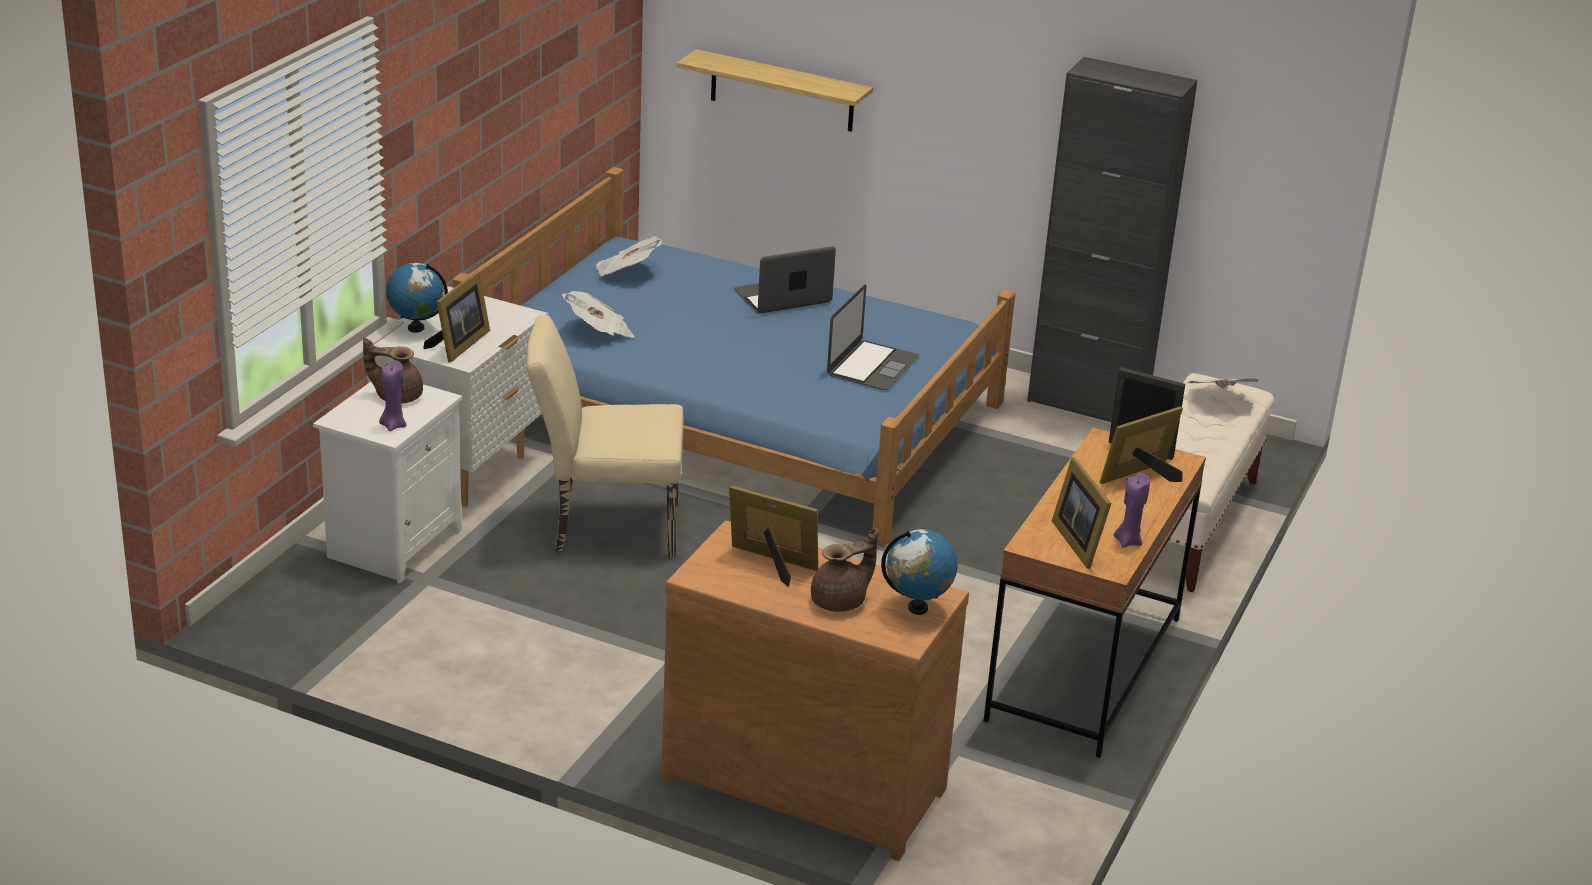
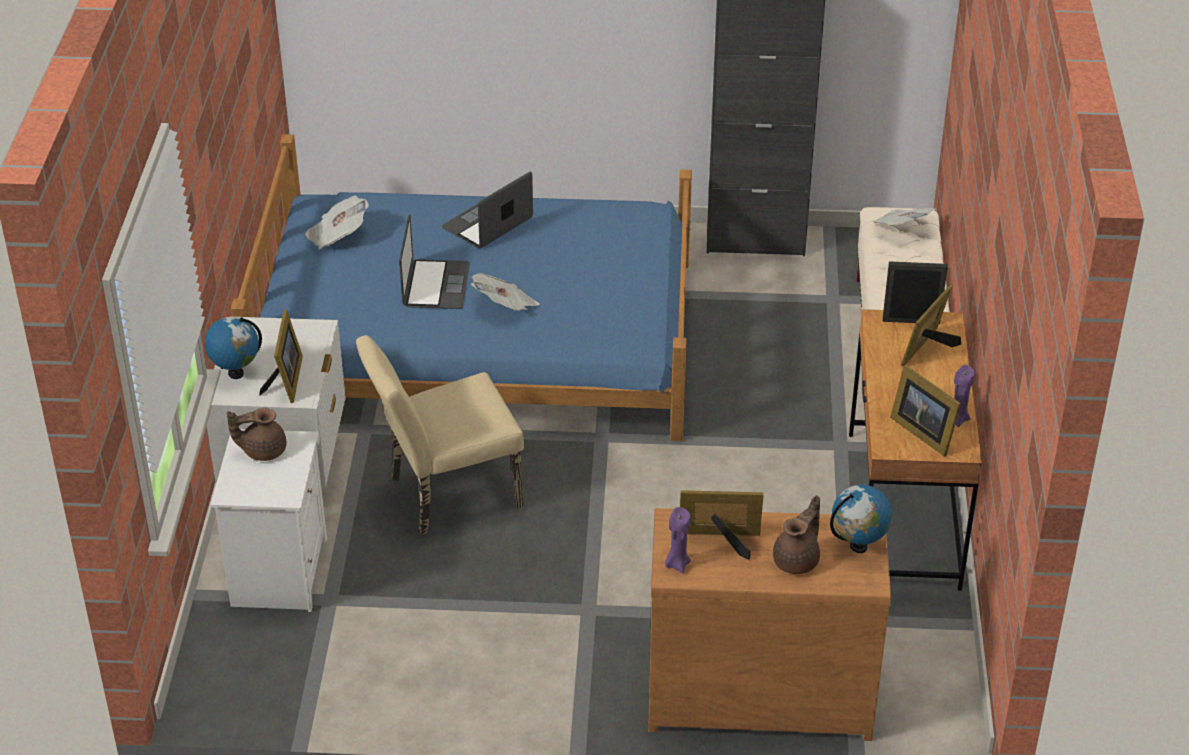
camera: 20 degrees left, 10 degrees up
(393, 425) = (282, 484): purple candle -> purple candle (677, 564)
(599, 332) = (358, 310): newspaper -> newspaper (505, 307)
(782, 91) = (426, 30): shelf -> none
(872, 366) = (608, 277): laptop -> laptop (436, 285)

